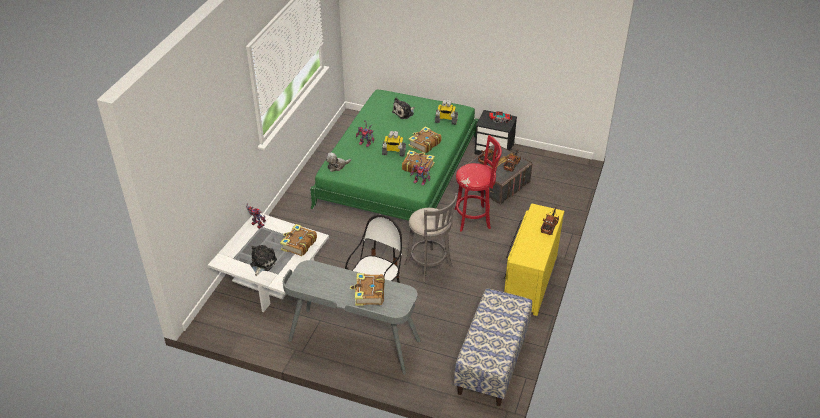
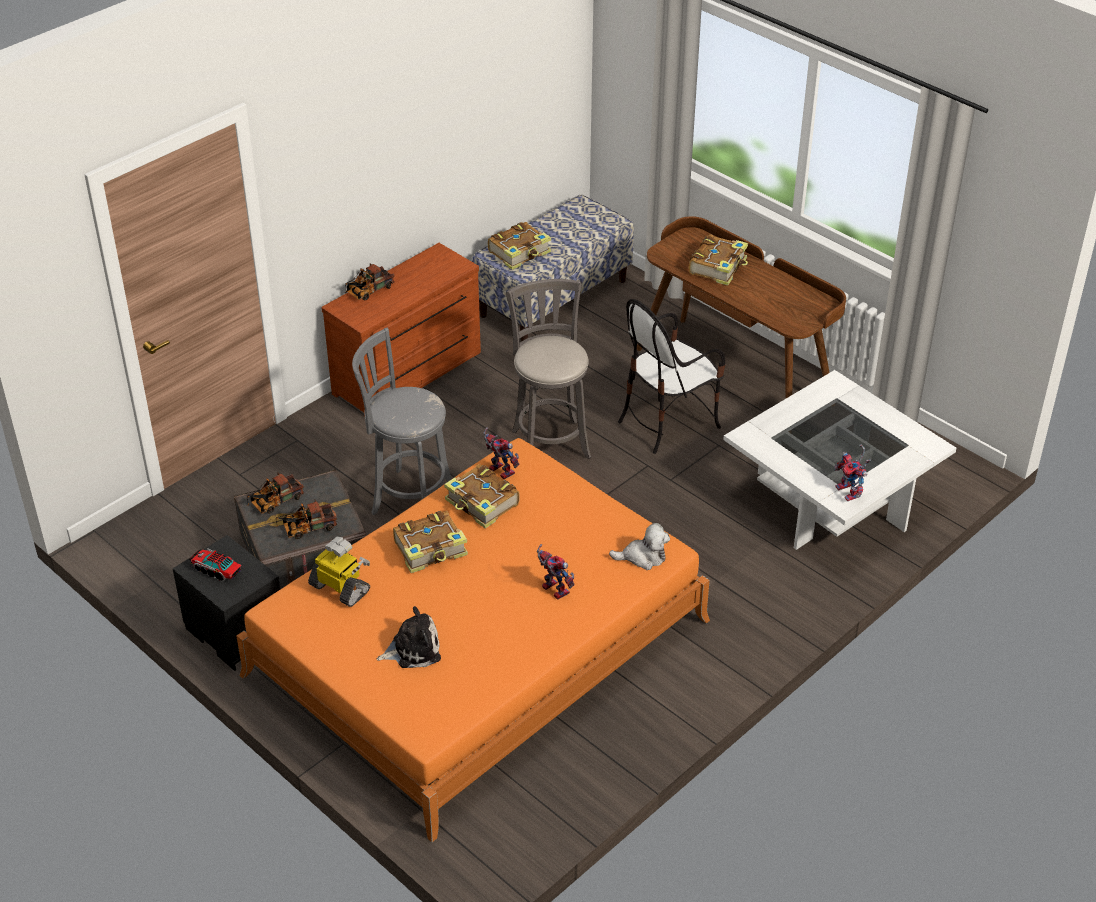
camera: 155 degrees left, 0 degrees up
(262, 263) = (858, 421): plush toy -> none
(298, 244) = (784, 434): book -> book (520, 253)
(353, 341) = (735, 375): grey desk -> brown desk
(393, 152) = (509, 548): toy robot -> none
(398, 171) = (478, 647): green bed -> orange bed
(474, 218) = (408, 497): red stool -> grey stool
(529, 280) = (410, 374): yellow dresser -> brown dresser

